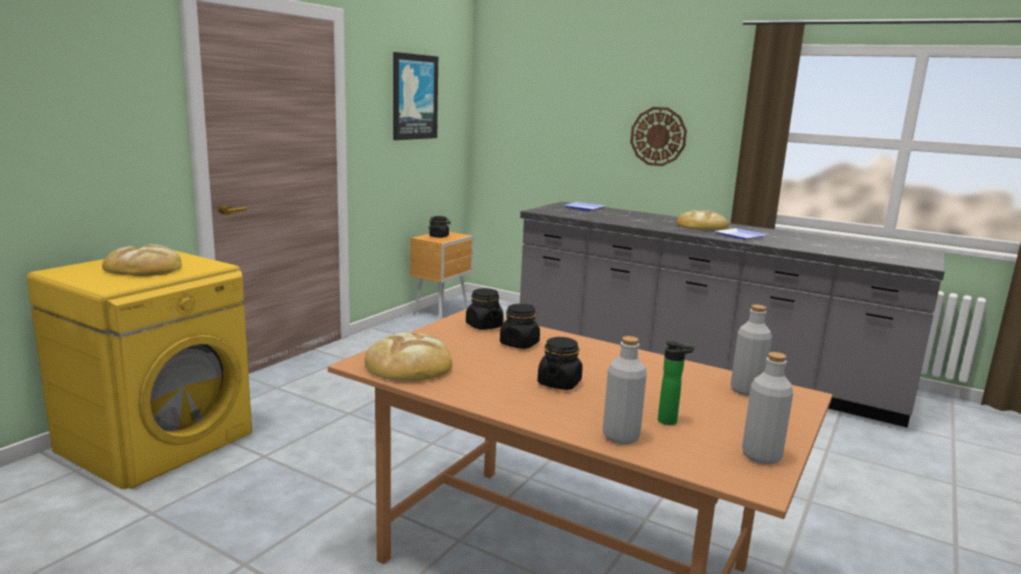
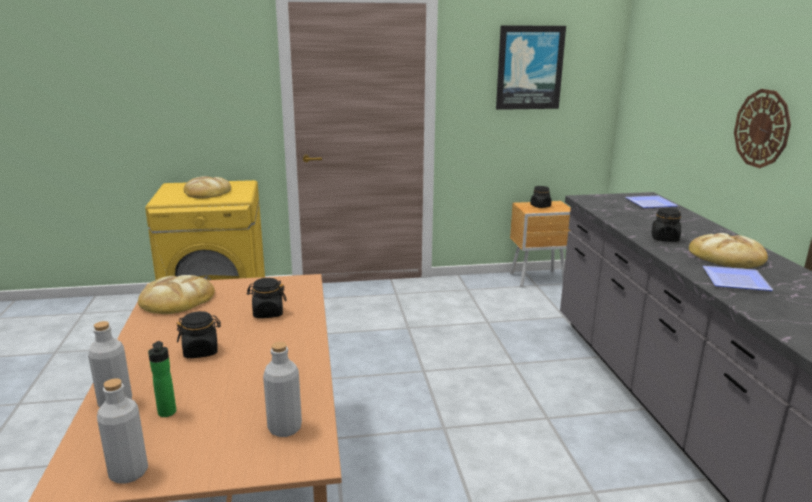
camera: 50 degrees right, 5 degrees up
(484, 326) = (290, 291): black jar -> black jar (664, 238)

